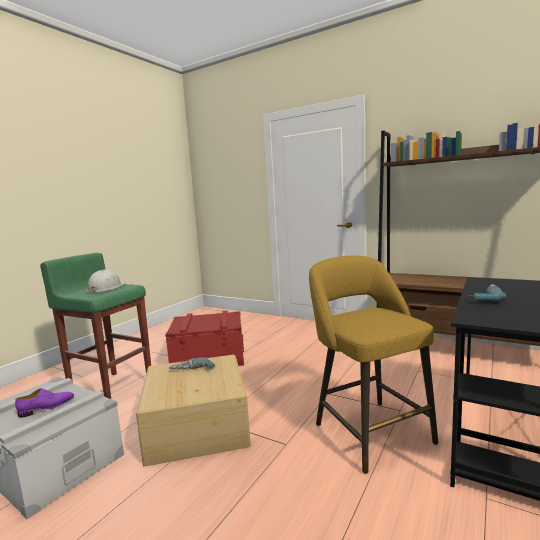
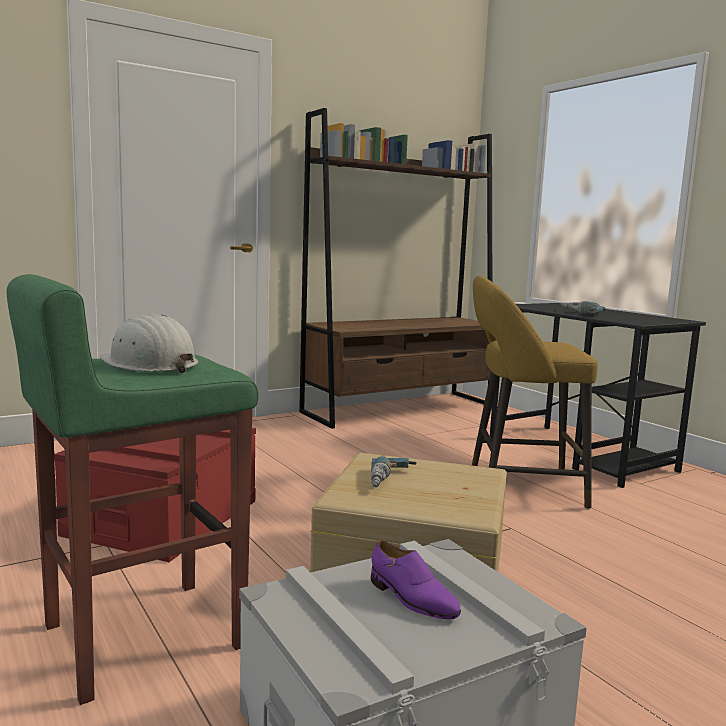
camera: 65 degrees left, 0 degrees up
(47, 407) = (412, 598): purple shoe -> purple shoe turned 150 degrees clockwise

